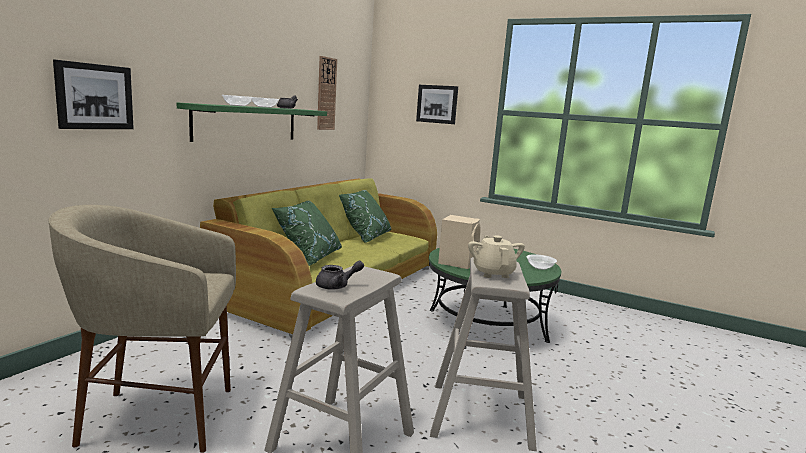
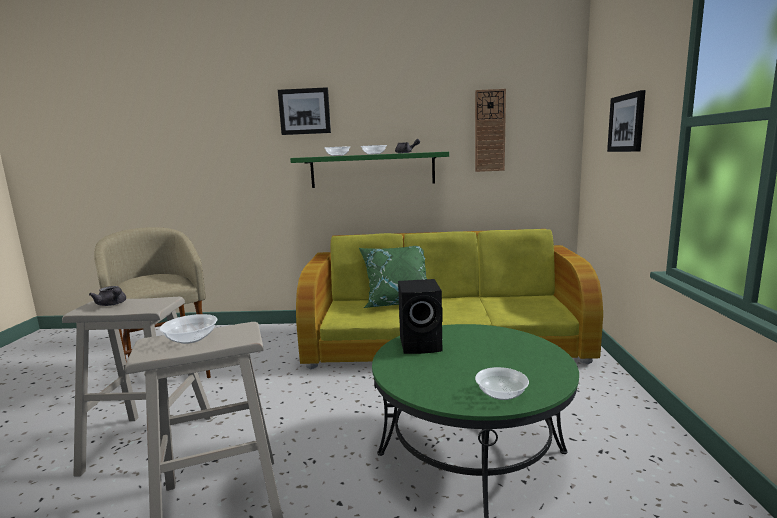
camera: 65 degrees right, 0 degrees up
(94, 96) = (236, 159): picture -> picture (304, 111)
(364, 237) = (508, 298): green pillow -> none
(457, 263) = (422, 344): beige speaker -> black speaker
(493, 273) = (191, 339): beige teapot -> bowl

